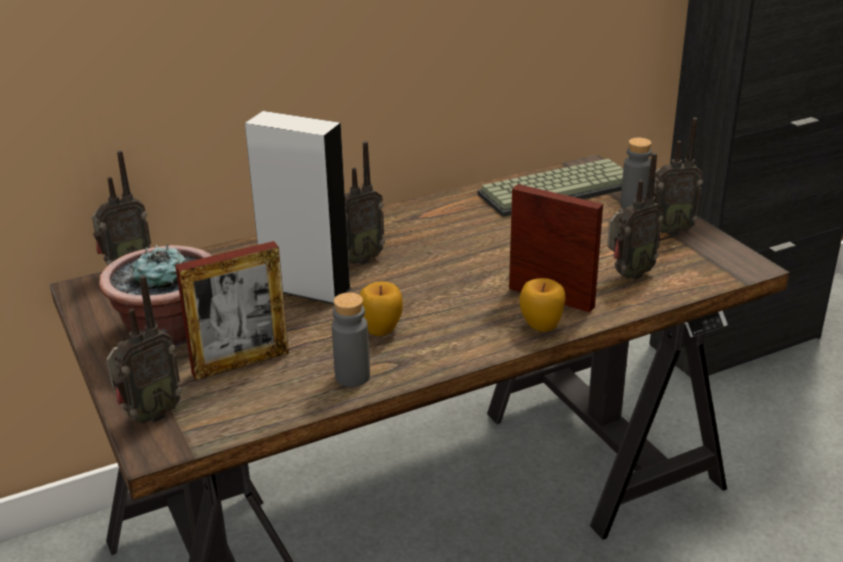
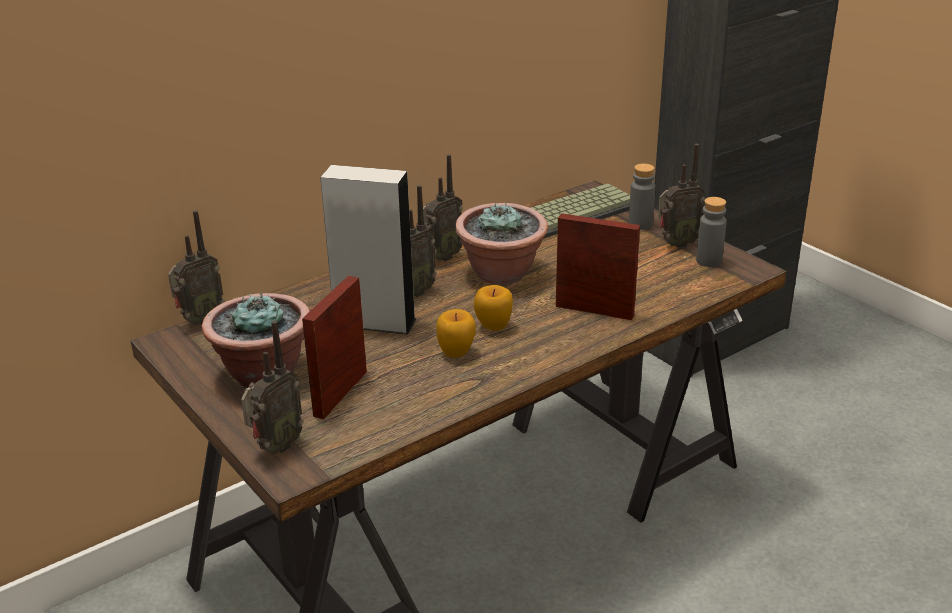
camera: 10 degrees left, 0 degrees up
(240, 363) = (340, 393): picture frame -> picture frame turned 150 degrees clockwise
(352, 376) = (445, 395): grey bottle -> grey bottle (708, 261)
(461, 247) = (502, 274): none -> potted plant
(541, 327) = (594, 336): apple -> apple (493, 327)
(628, 275) = (654, 285): radio -> radio (440, 257)

